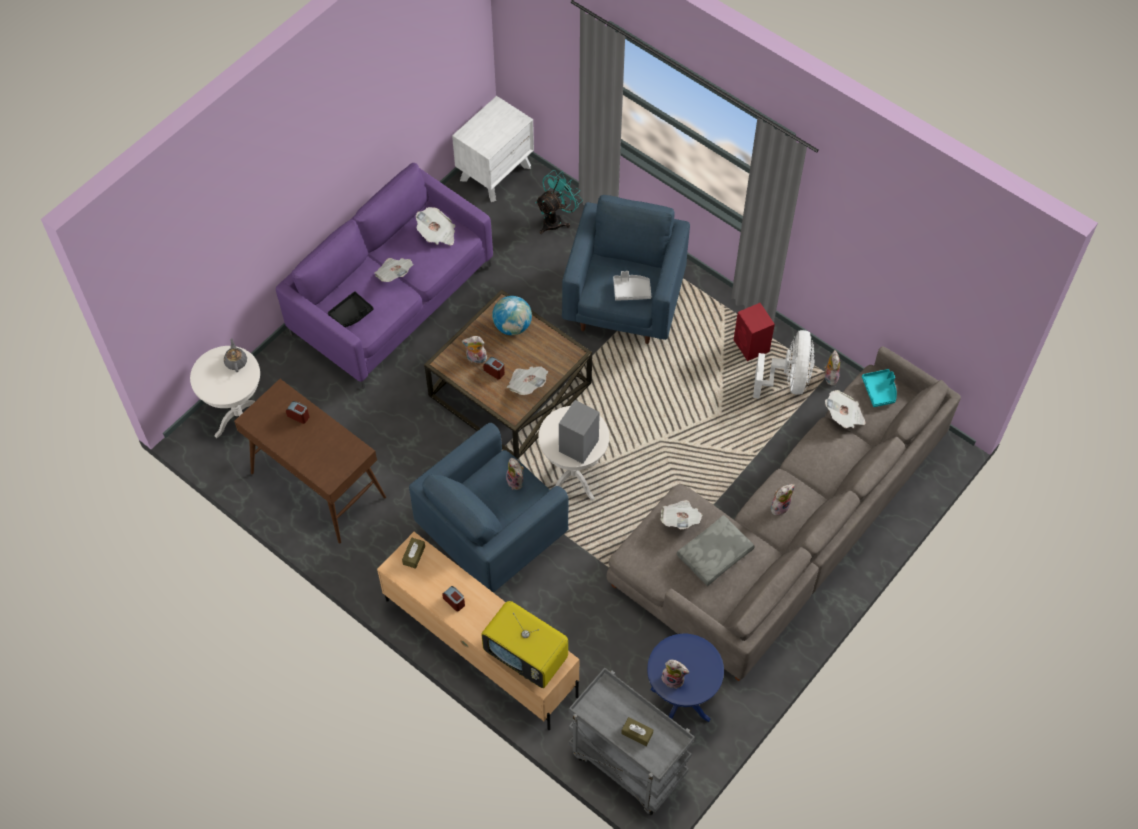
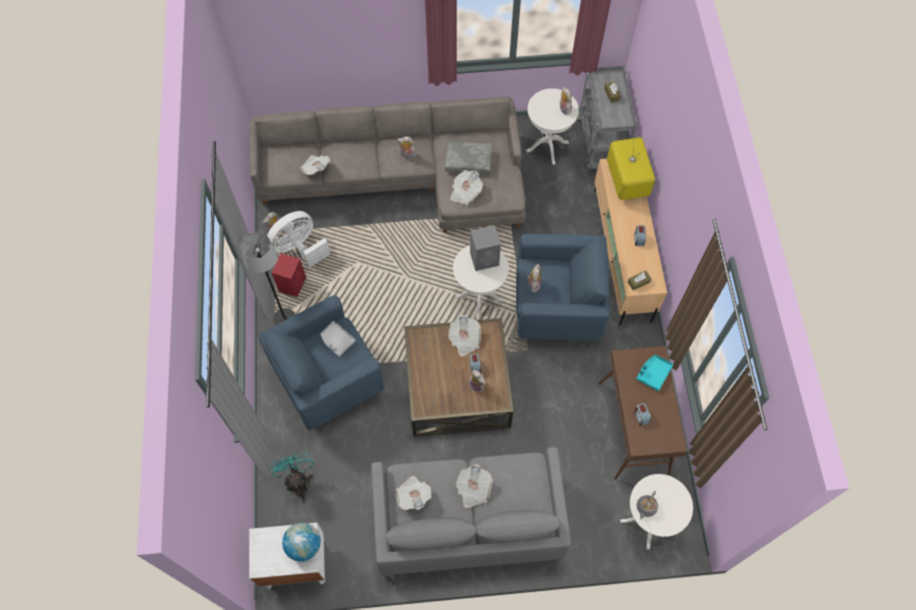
camera: 135 degrees left, 5 degrees up
(351, 314) = (530, 484): black tray -> none
(392, 301) = (468, 521): purple sofa -> grey sofa
(512, 326) = (432, 387): globe -> globe (304, 545)
(556, 220) = (299, 481): turquoise fan -> turquoise fan turned 75 degrees clockwise
(680, 704) = (547, 146): blue side table -> white side table
(720, 315) = (284, 319): none -> black floor lamp
(880, 390) = (280, 164): turquoise tray -> turquoise tray (653, 373)

